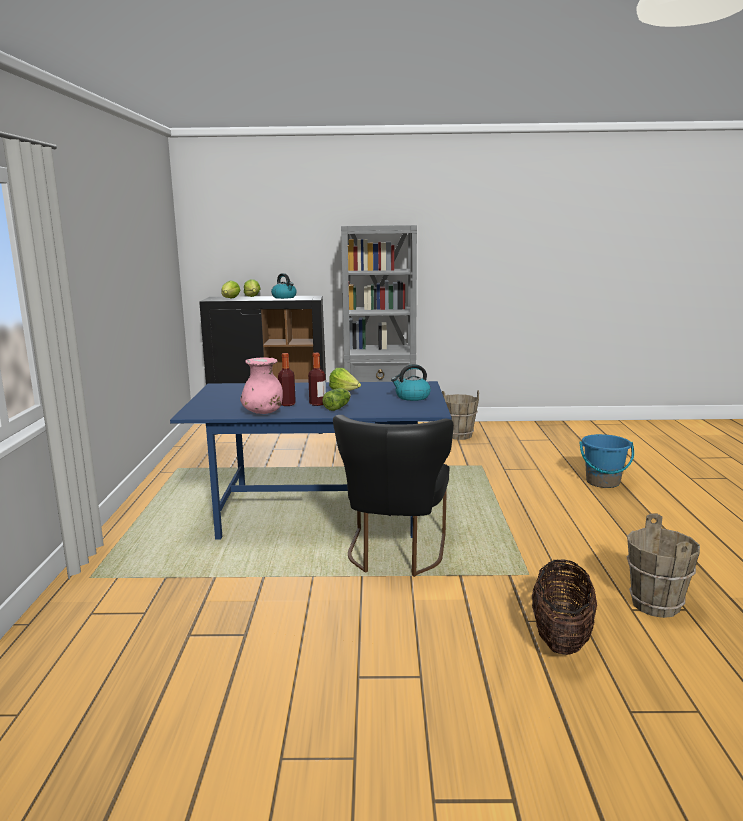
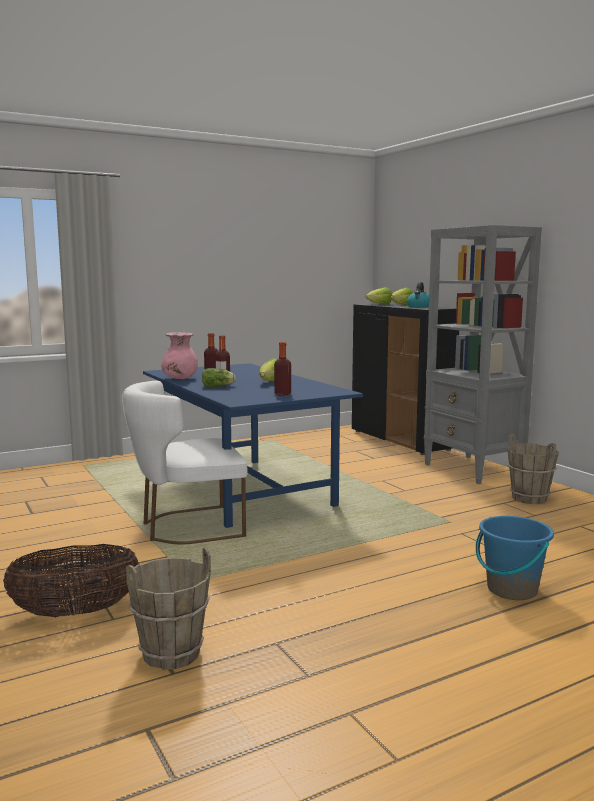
camera: 60 degrees right, 5 degrees down
(395, 555) = (186, 527): black chair -> white chair
(412, 397) = (282, 394): kettle -> bottle

